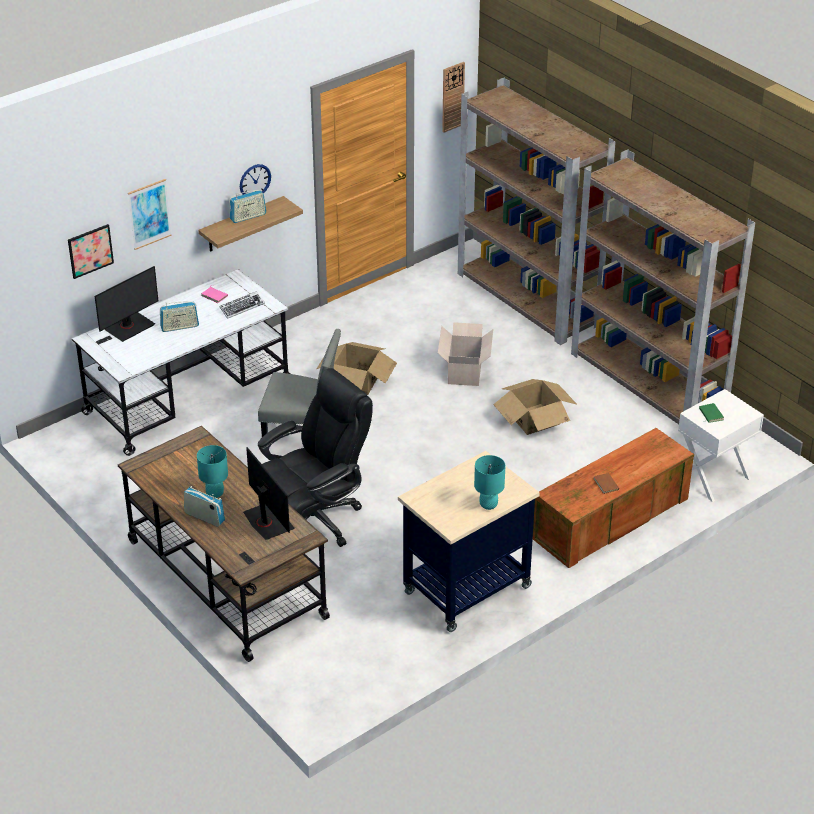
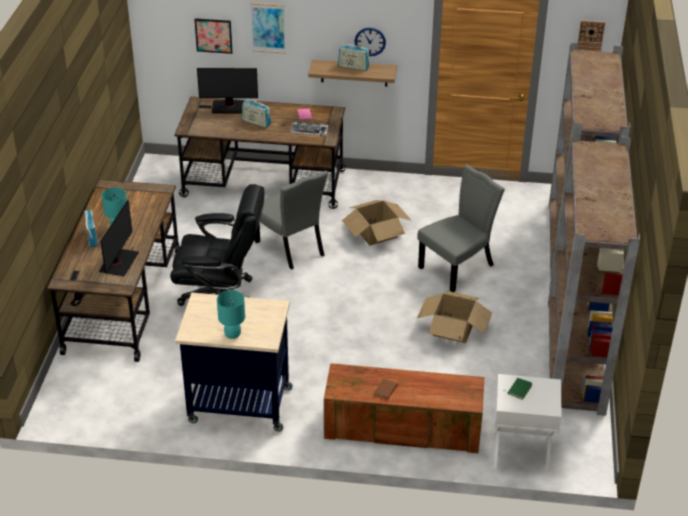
camera: 45 degrees right, 0 degrees up
(187, 397) = (263, 183): white desk -> brown desk
(465, 370) = (456, 268): cardboard box -> grey chair

